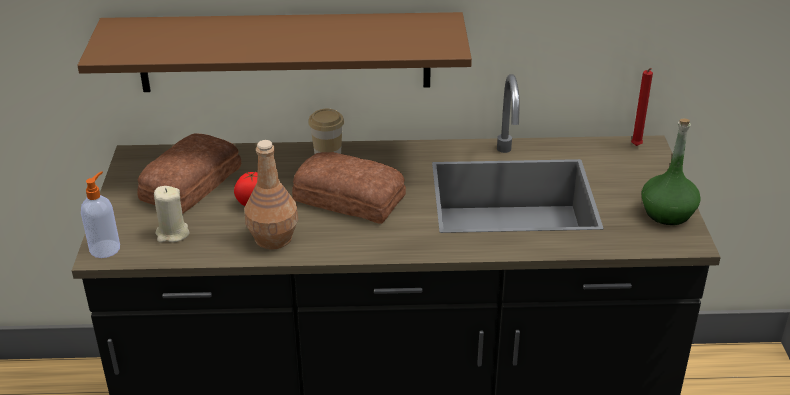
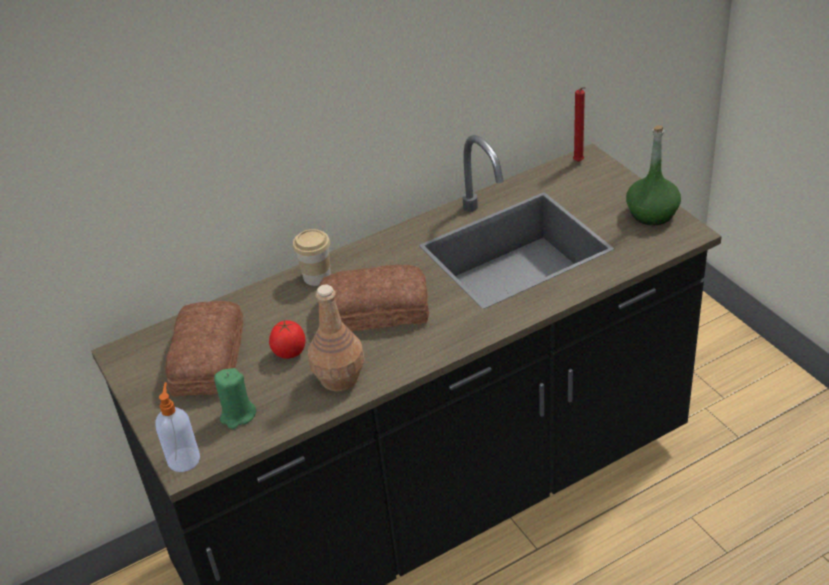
camera: 25 degrees left, 5 degrees up
(172, 234) = (237, 415): beige candle -> green candle
(284, 52) = (245, 189): brown shelf -> none

